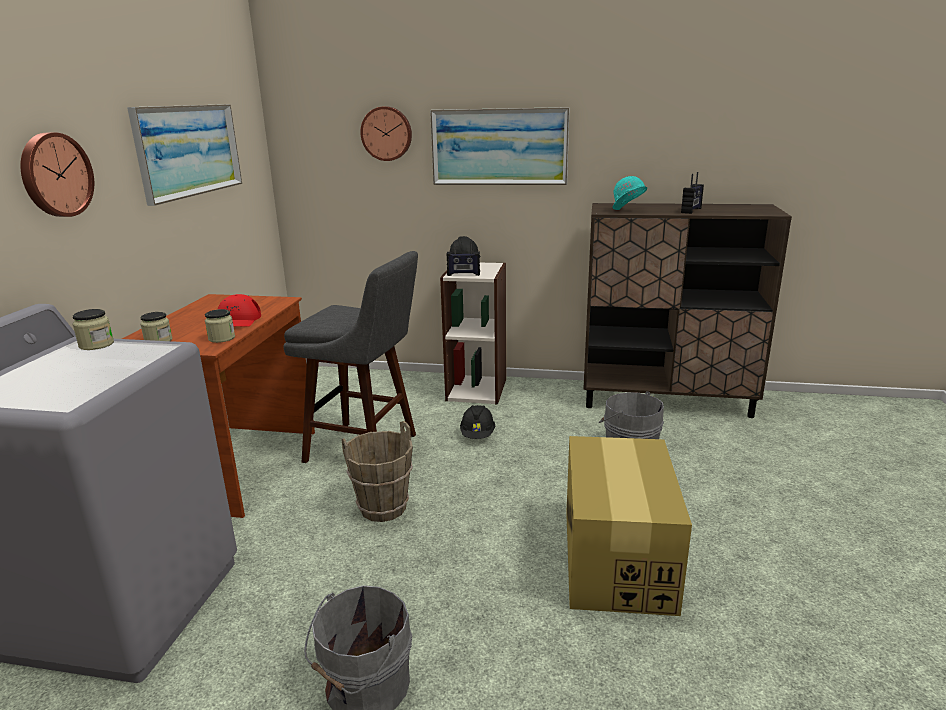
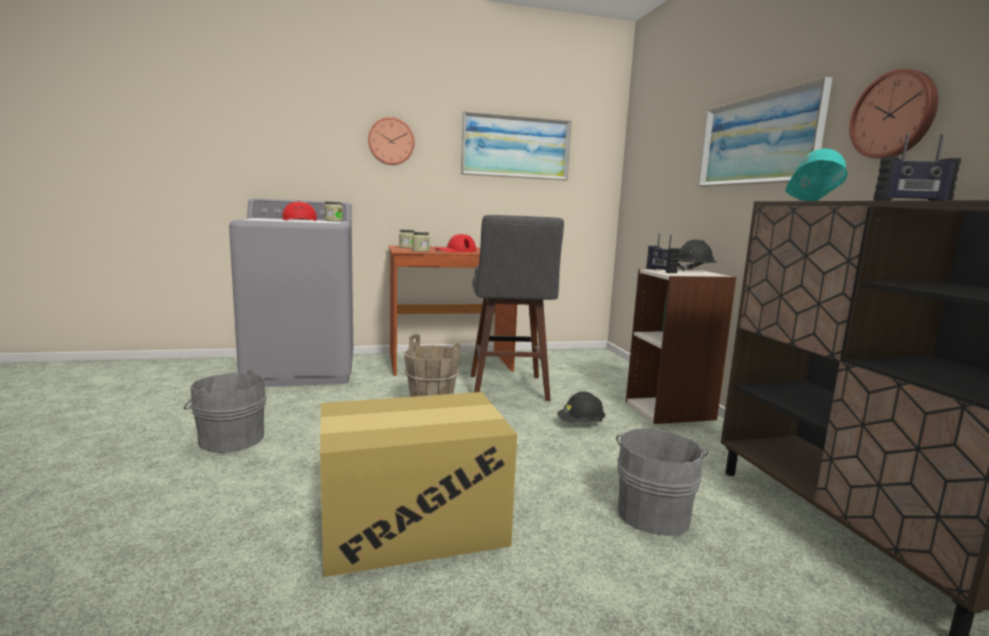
camera: 65 degrees right, 10 degrees down
(88, 367) = (300, 220): none -> red cap
(387, 133) = (681, 139): wall clock -> wall clock (894, 115)

